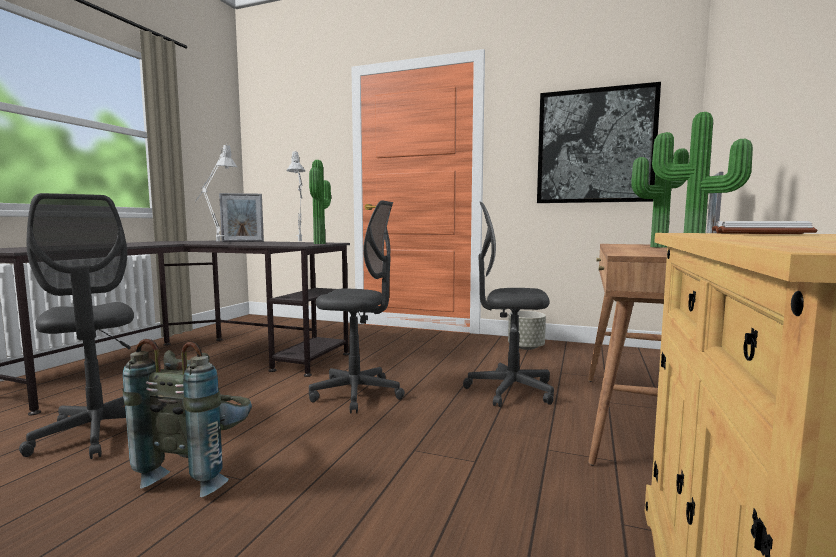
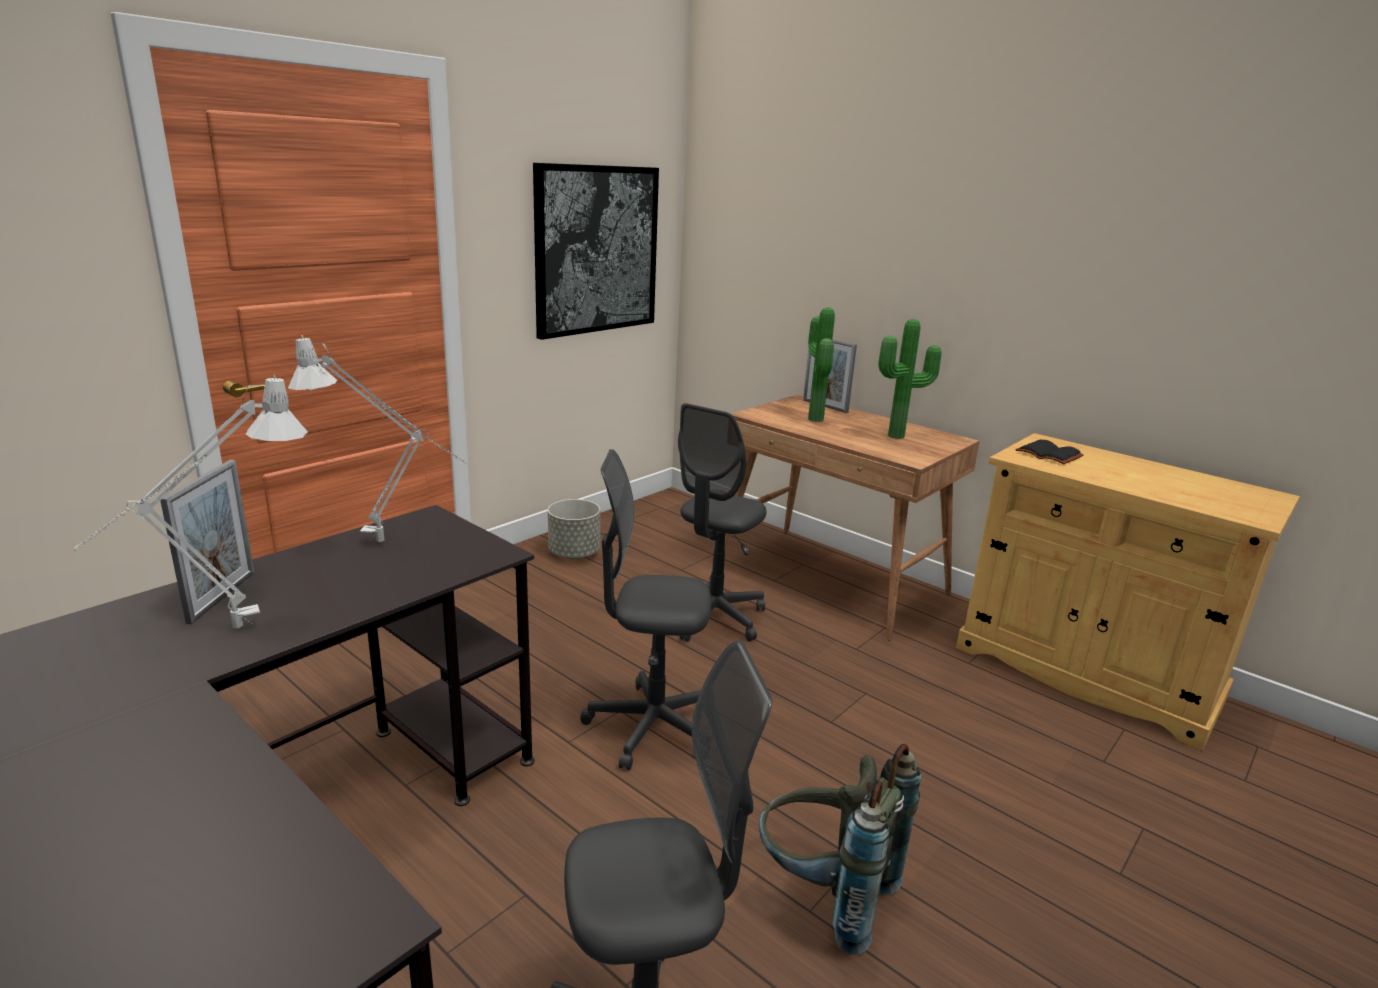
camera: 70 degrees left, 15 degrees up
(321, 243) = (455, 531): potted plant -> none
(357, 394) = (651, 727): grey office chair -> grey office chair turned 120 degrees counterclockwise
(754, 233) = (1047, 454): white book -> black book

